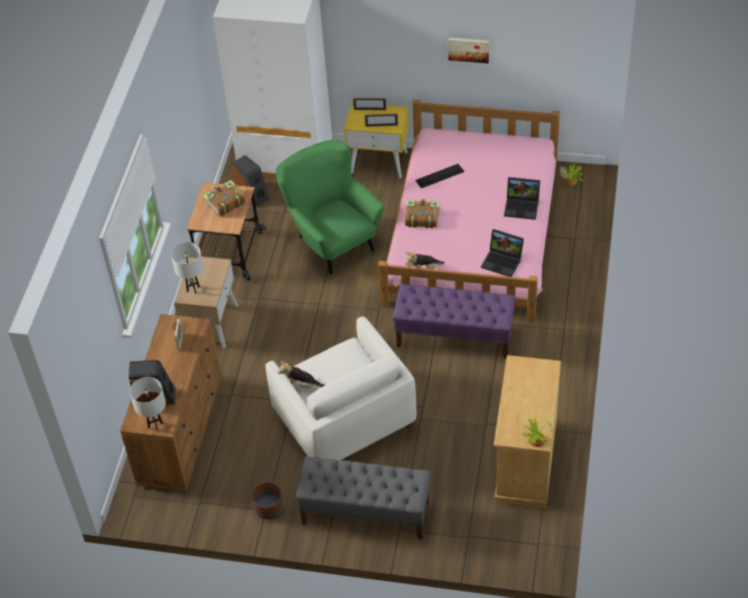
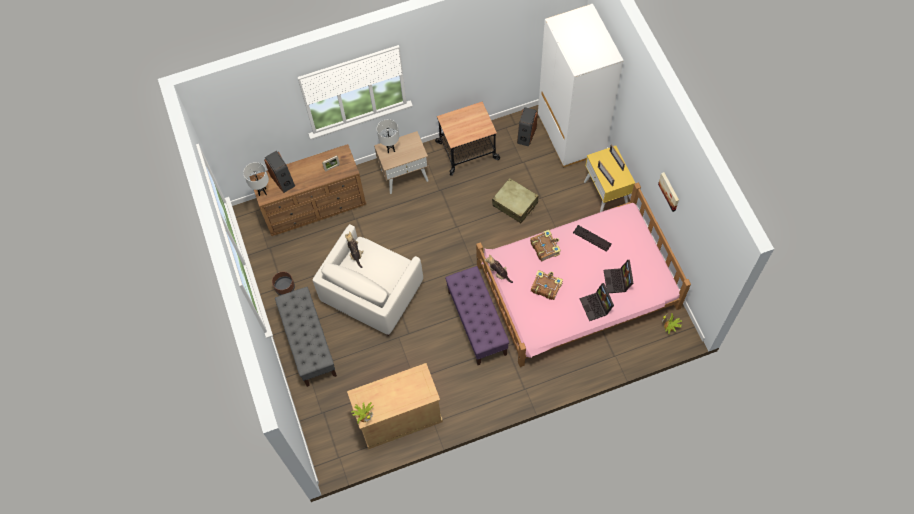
camera: 60 degrees right, 15 degrees up
(224, 203) = (471, 124): book -> book (546, 287)
(332, 241) = (515, 204): green armchair -> beige suitcase
(503, 261) = (536, 319): laptop -> laptop (618, 281)

